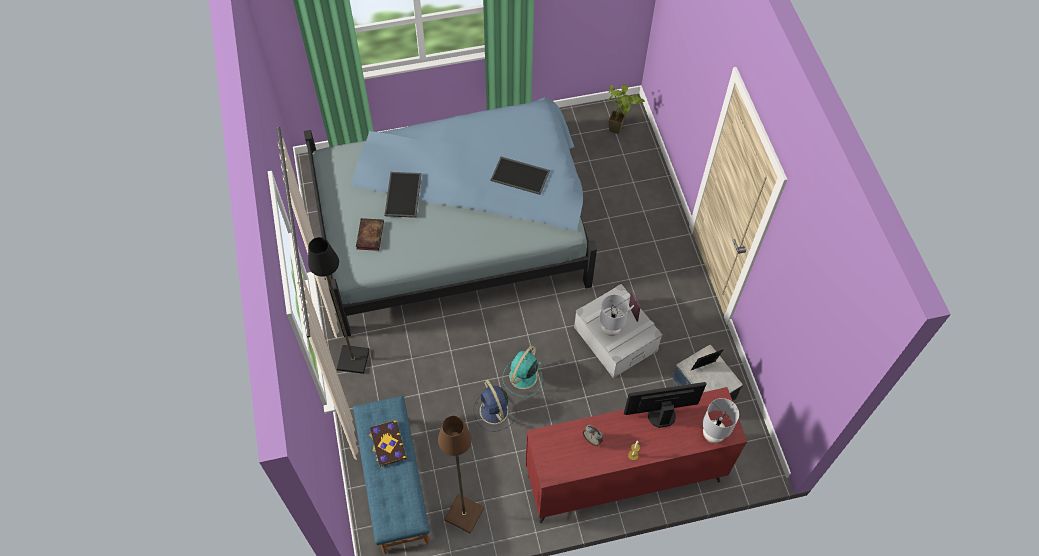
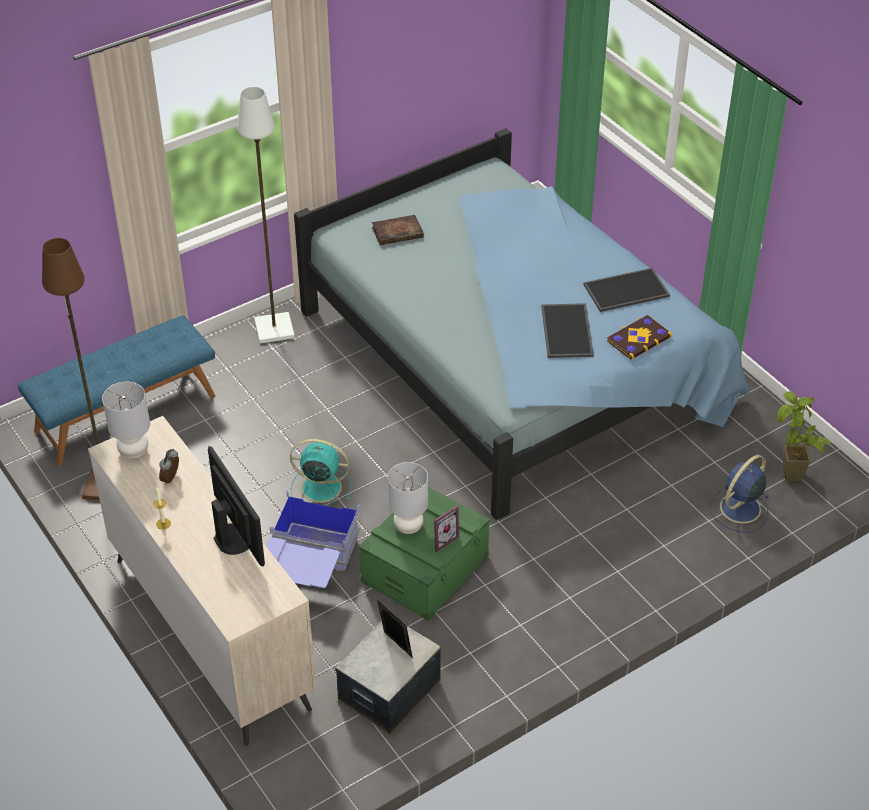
camera: 70 degrees right, 15 degrees down
(352, 360) = (273, 329): black floor lamp -> white floor lamp
(387, 444) = (142, 353): book -> book (638, 338)
(404, 195) = (471, 239): tray -> tray (626, 291)
(494, 412) = (257, 474): blue fan -> blue fan (739, 509)
(591, 404) = (309, 568): none -> blue storage box
(615, 339) = (425, 568): grey storage box -> green storage box
(623, 478) = (211, 631): red dresser -> beige dresser
(713, 434) = (225, 600): grey table lamp -> grey table lamp (134, 451)

